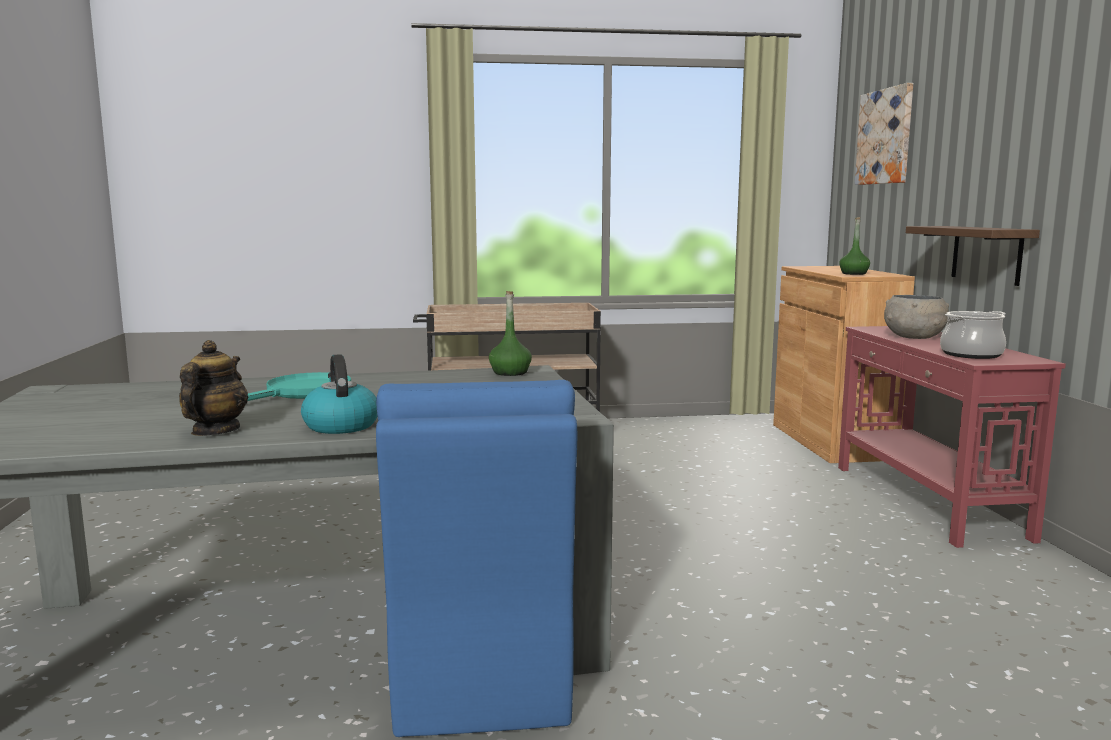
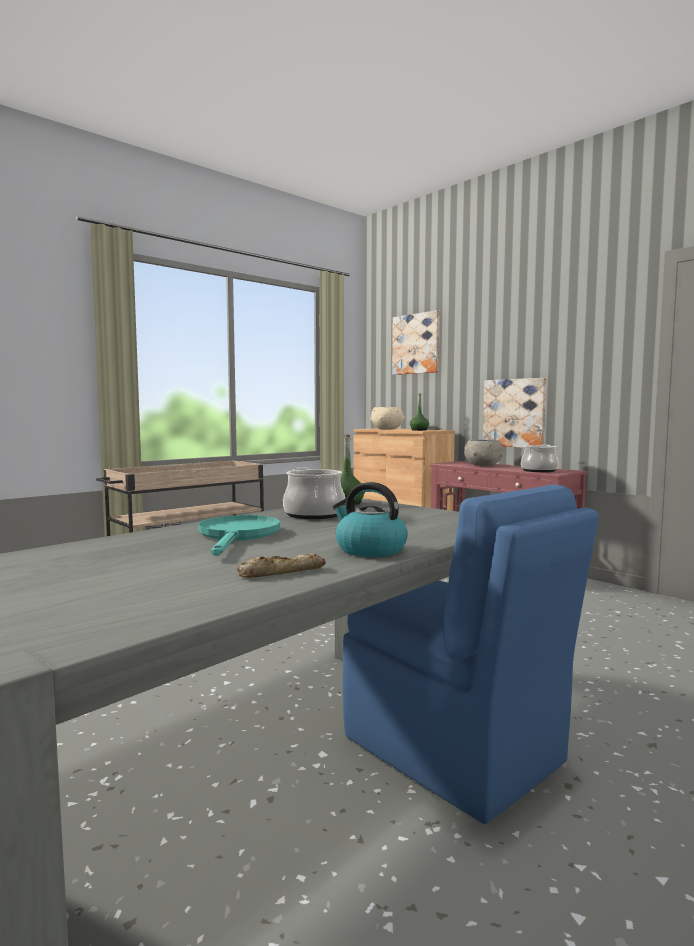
camera: 35 degrees left, 5 degrees down
(215, 431) = (281, 572): teapot -> bread
(432, 381) = (314, 514): none -> cooking pot
(820, 269) = (387, 429): none -> beige bowl
(986, 254) = (514, 413): shelf -> picture

